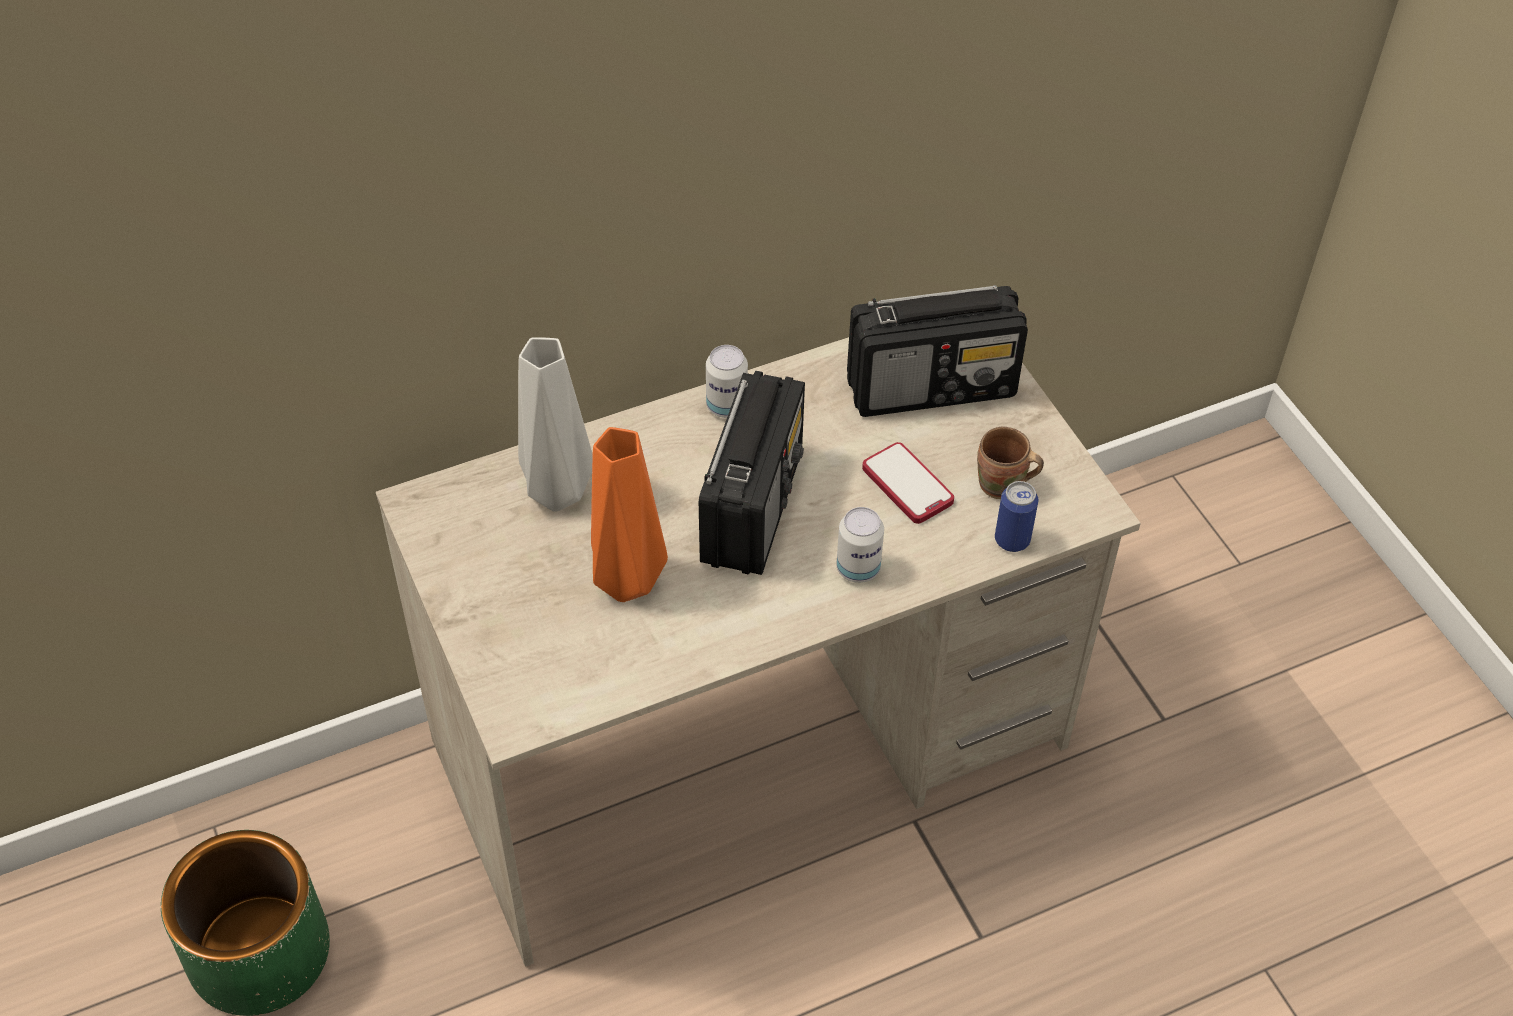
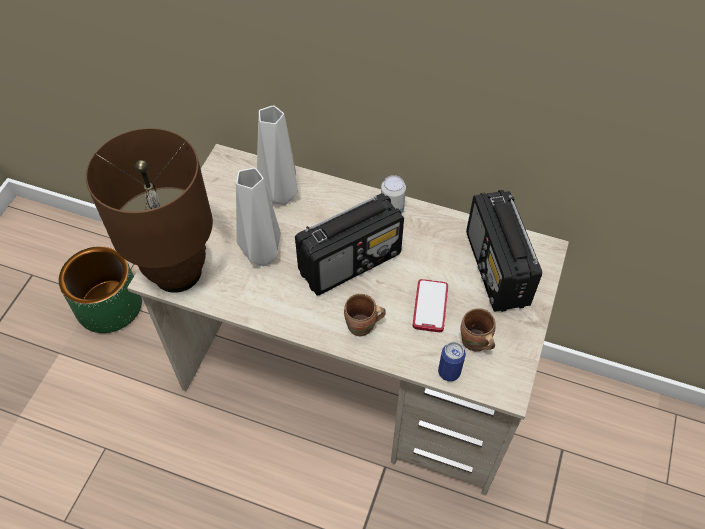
camera: 45 degrees right, 5 degrees up
(539, 690) = (177, 272): none -> brown table lamp
(628, 579) = (264, 253): orange vase -> grey vase
(858, 568) = (362, 327): can -> brown mug
(933, 387) = (496, 270): radio -> radio turned 45 degrees clockwise

